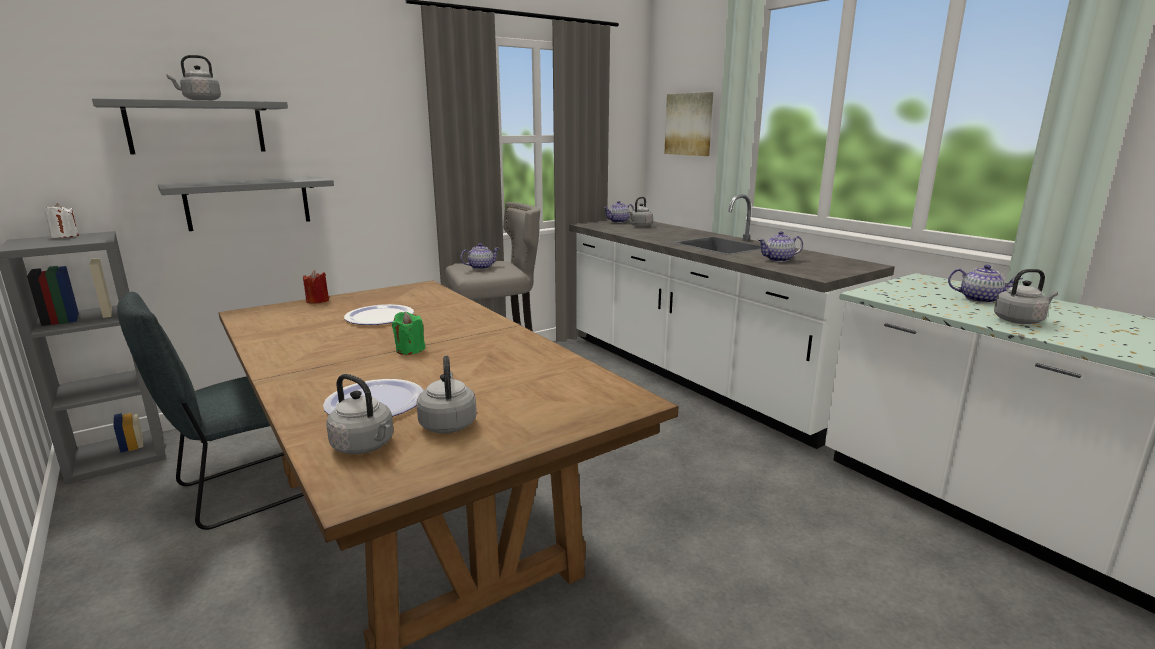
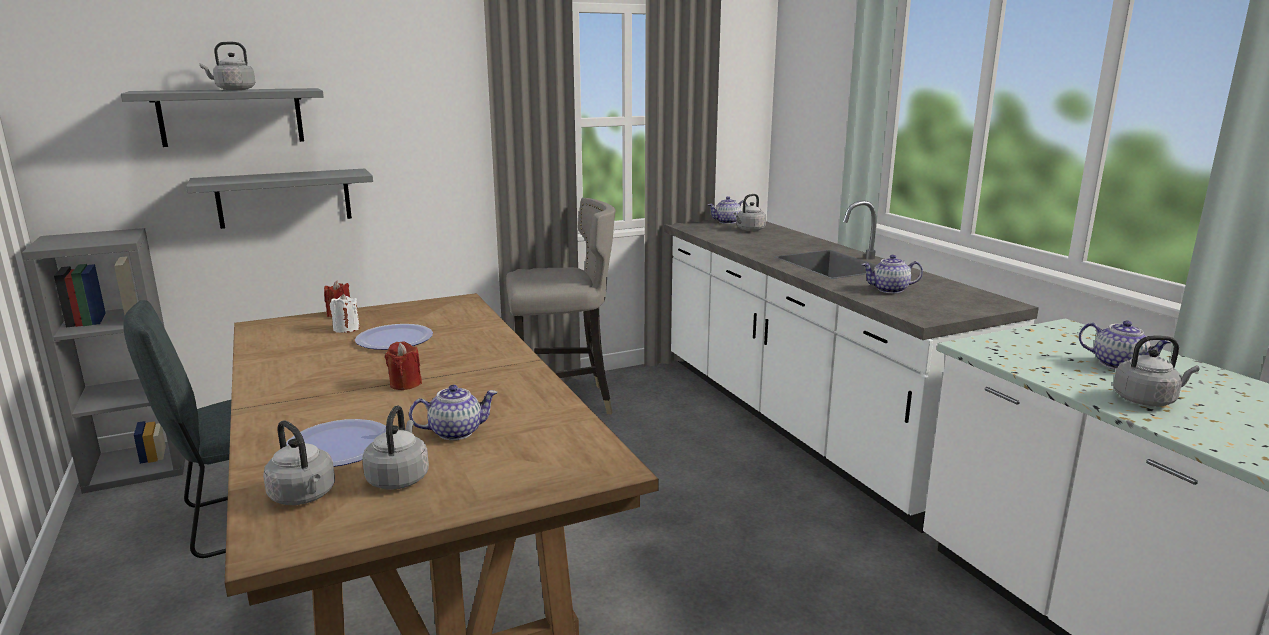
camera: 10 degrees right, 0 degrees up
(65, 236) = (94, 234): white candle -> white candle (346, 329)
(410, 350) = (405, 384): green candle -> red candle
(481, 267) = (543, 276): teapot -> teapot (456, 432)
(689, 124) = (820, 104): picture -> none

